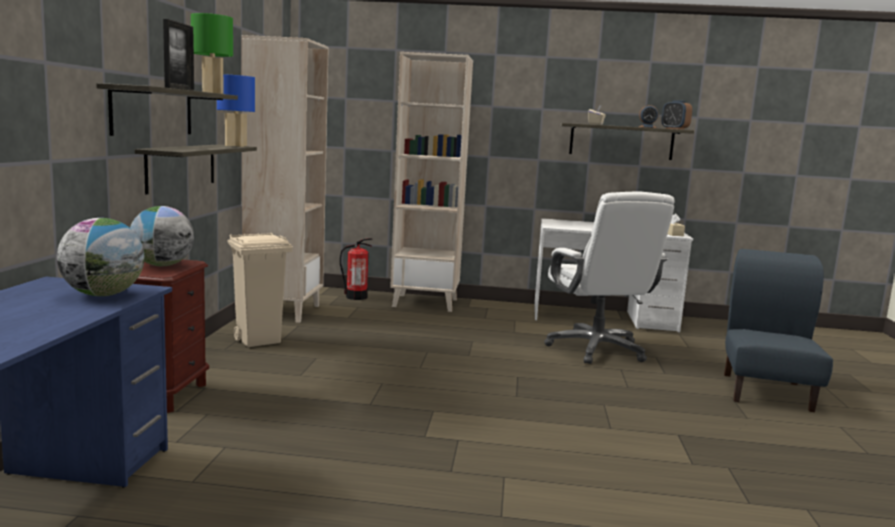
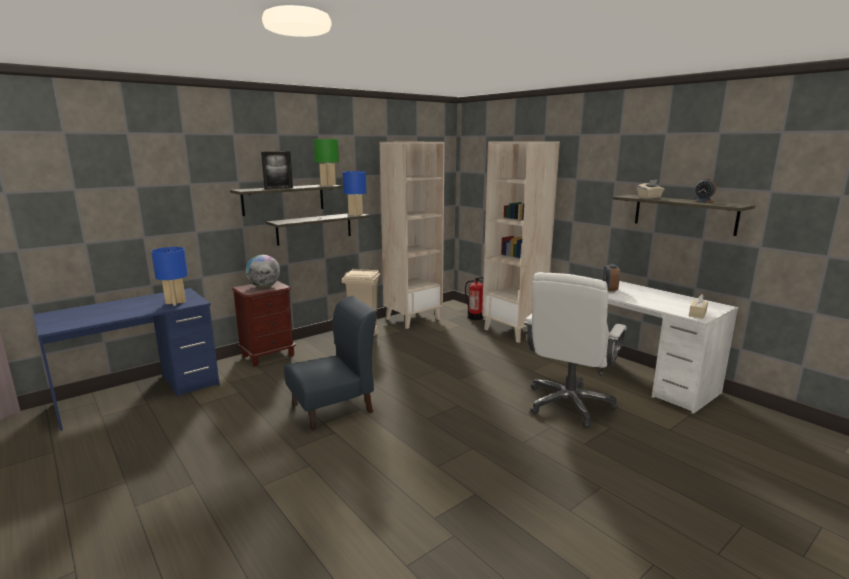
camera: 45 degrees right, 5 degrees up
(103, 295) = (176, 303): globe -> blue table lamp
(674, 129) = (732, 204): alarm clock -> alarm clock (609, 289)
(766, 391) = (652, 499): blue chair -> blue chair (333, 408)

